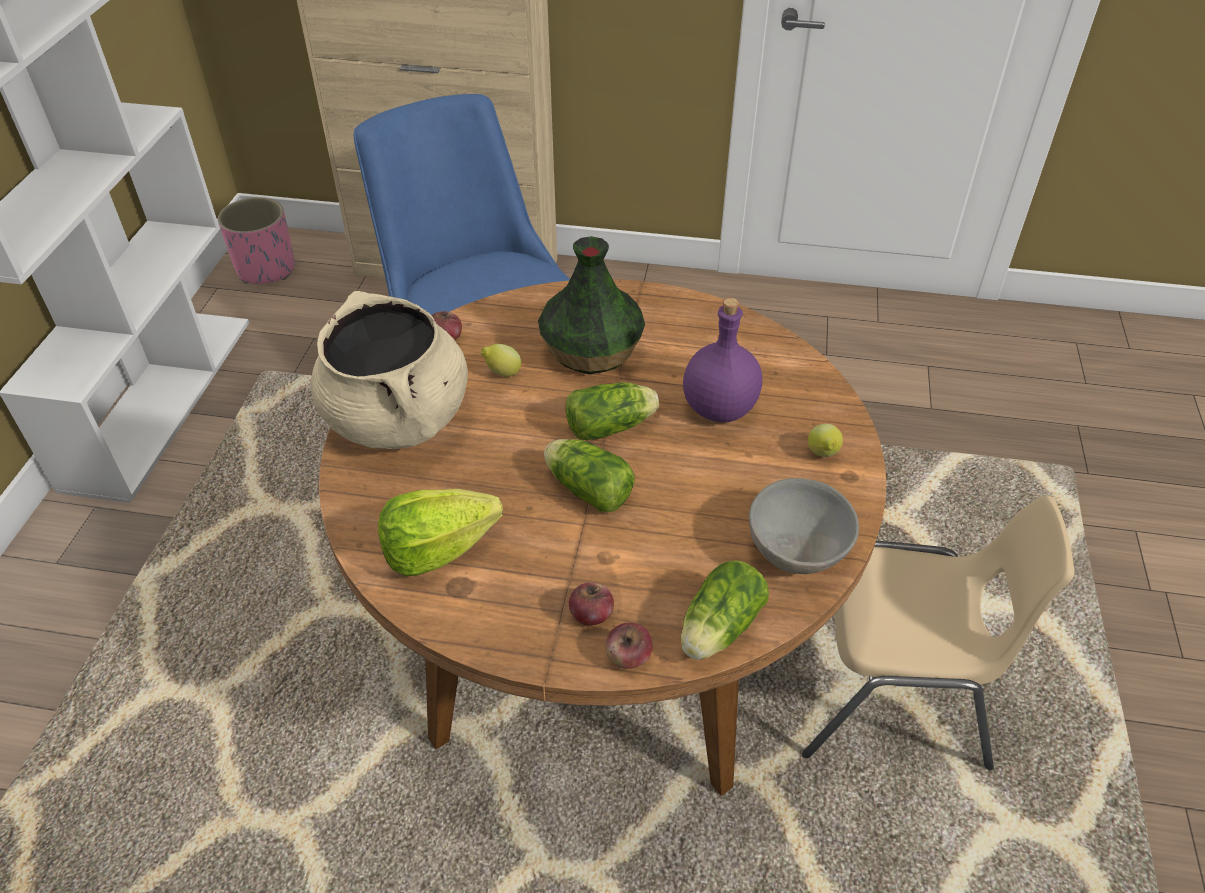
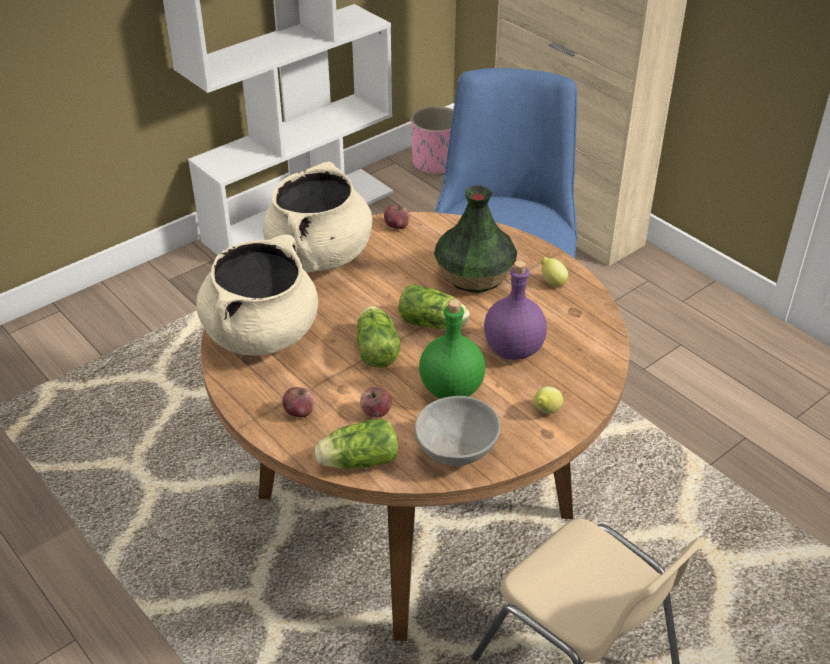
camera: 40 degrees right, 5 degrees down
(438, 550) = (262, 334): lettuce -> beige cooking pot
(502, 373) = (406, 261): lemon -> lemon (552, 282)
(628, 657) = (293, 443): apple -> apple (376, 412)
(714, 486) = (452, 389): none -> green bottle

